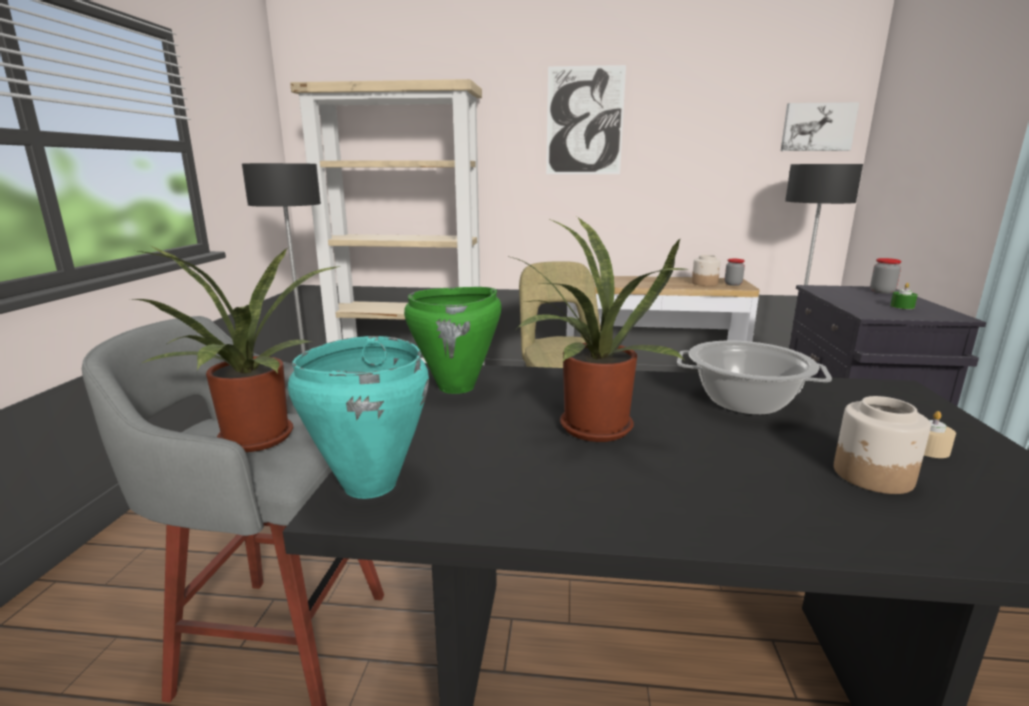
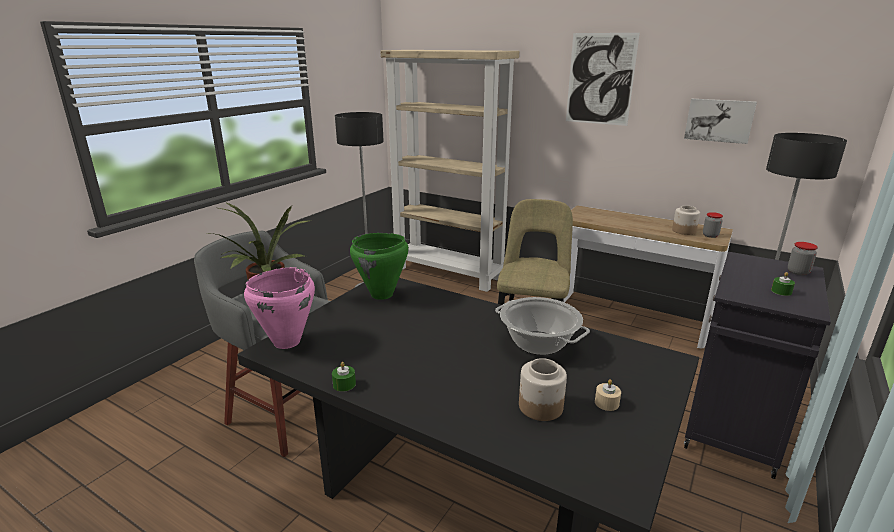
camera: 25 degrees right, 5 degrees up
(369, 485) = (286, 342): turquoise cooking pot -> pink cooking pot
(561, 526) = (344, 384): none -> green candle
(589, 429) = (420, 338): potted plant -> none
(817, 127) = (826, 95): picture -> picture (719, 120)

